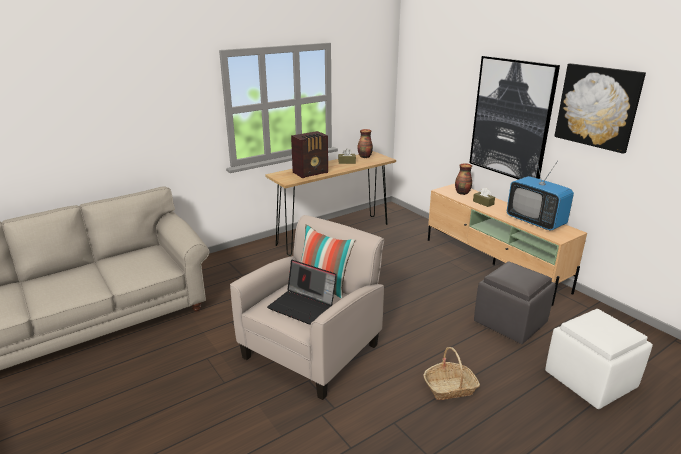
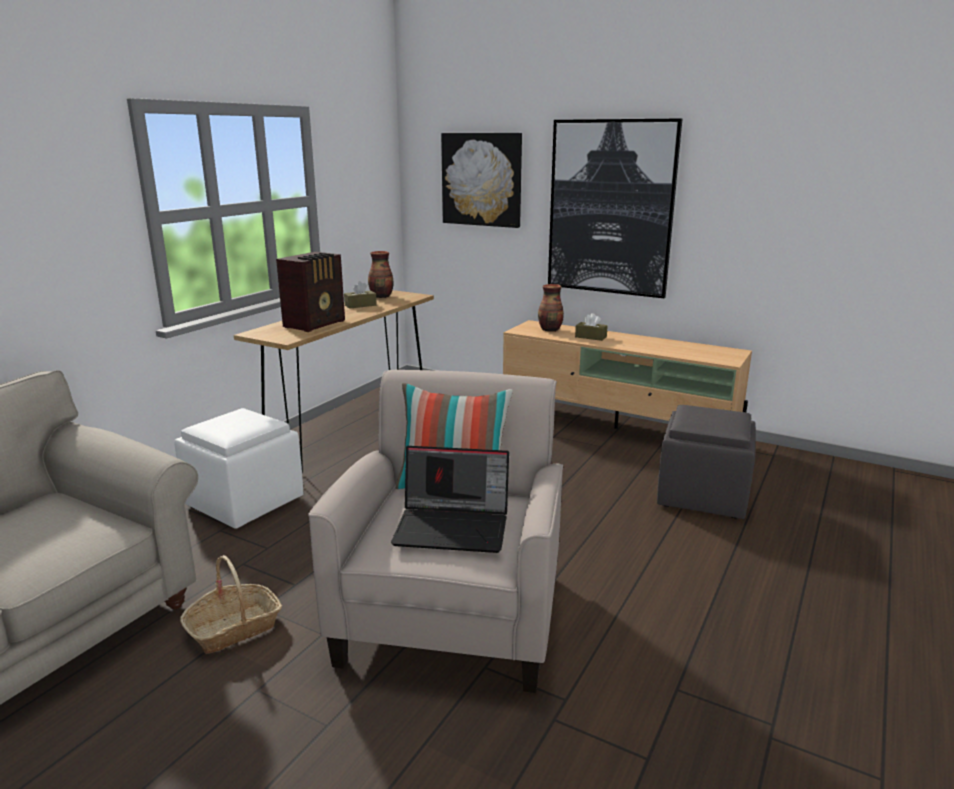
camera: 25 degrees left, 5 degrees down
(450, 388) = (708, 607): basket -> basket (234, 628)
(535, 222) = (680, 348): television -> none
(590, 379) = (858, 541): white ottoman -> white ottoman (245, 501)
(597, 107) = (746, 170): picture -> picture (482, 179)

